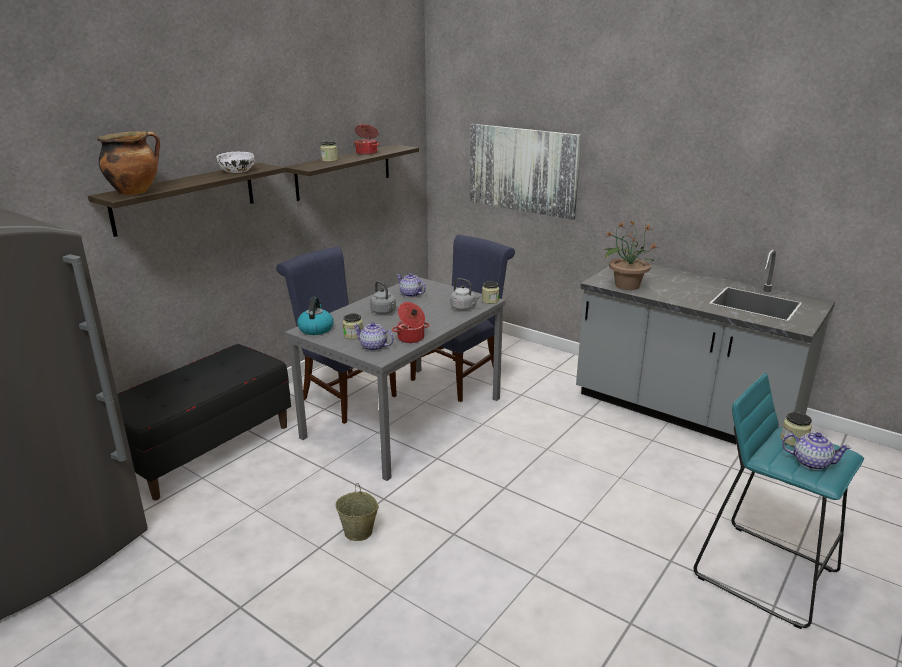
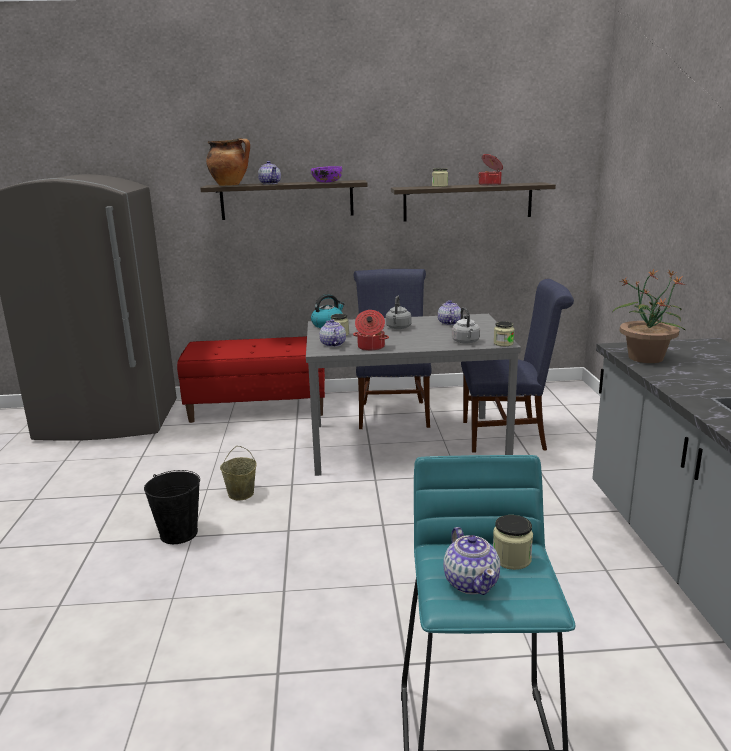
camera: 50 degrees right, 5 degrees down
(179, 183) = (270, 183): none -> teapot
(206, 448) = (258, 408): black bench -> red bench
(237, 171) = (326, 182): white bowl -> purple bowl
(376, 597) = (178, 534): none -> black bucket
(522, 170) = (656, 215): picture -> none

